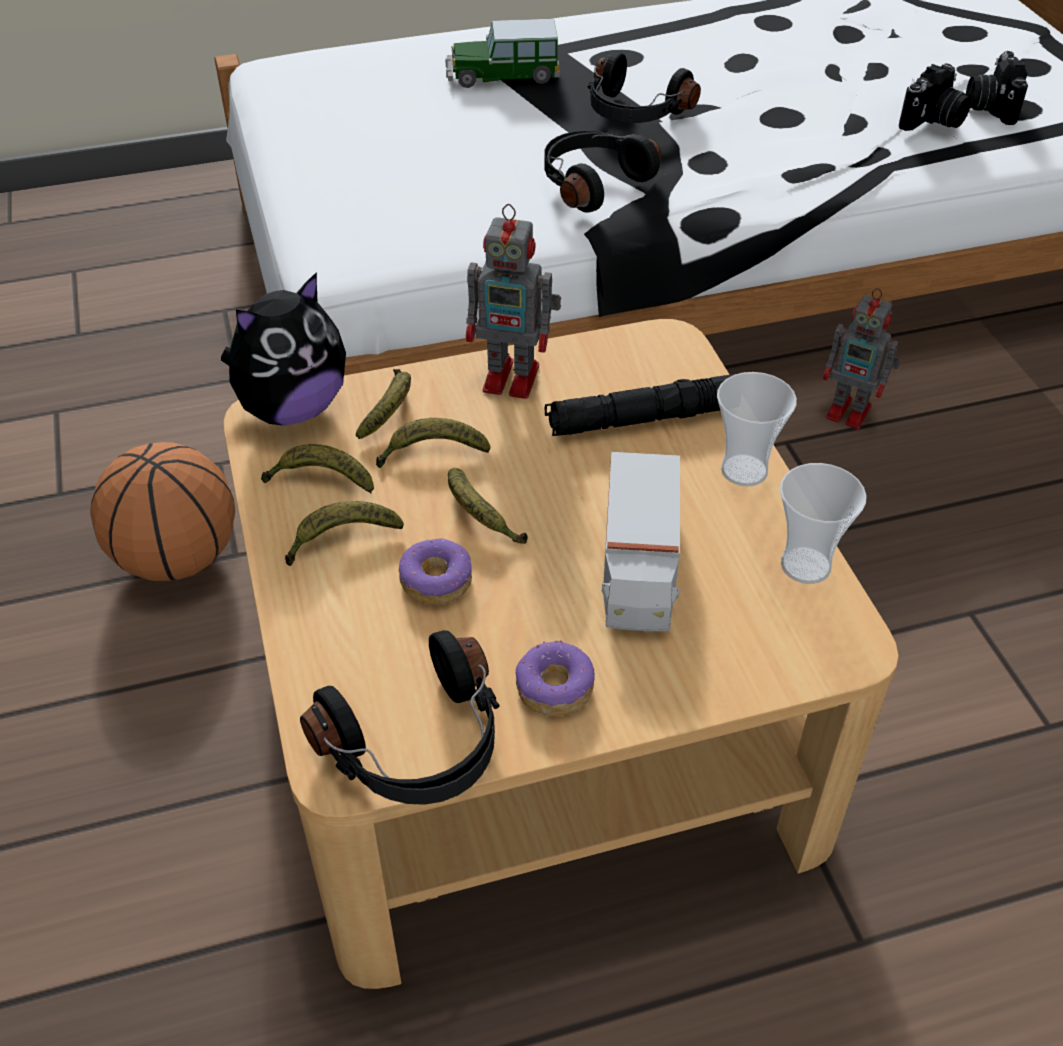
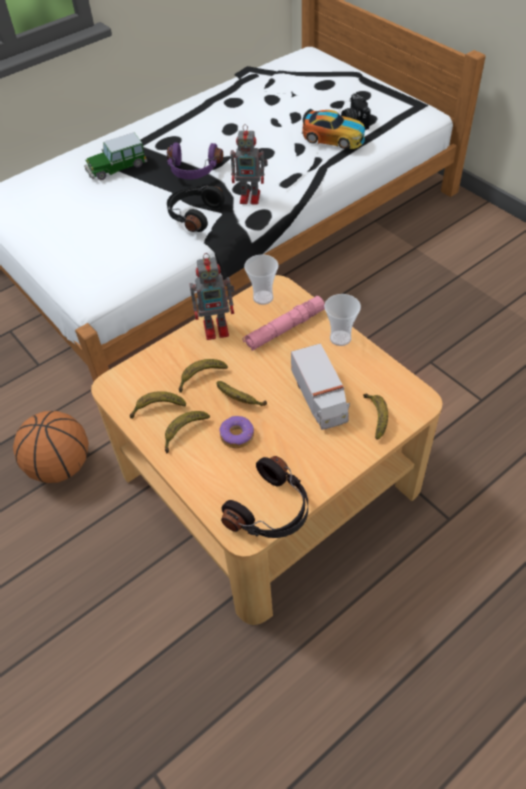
camera: 20 degrees left, 5 degrees up
(292, 408) = (122, 378): plush toy -> none
(390, 411) = (169, 363): banana -> banana (376, 417)
(554, 688) = (313, 464): donut -> none
(634, 113) = (193, 171): black headphones -> purple headphones
(641, 419) = (284, 329): black flashlight -> pink flashlight
(805, 565) = (386, 372): cup -> cup (263, 297)
(851, 412) = (340, 285): toy robot -> toy robot (251, 197)
(933, 121) = (333, 137): camera -> toy car

